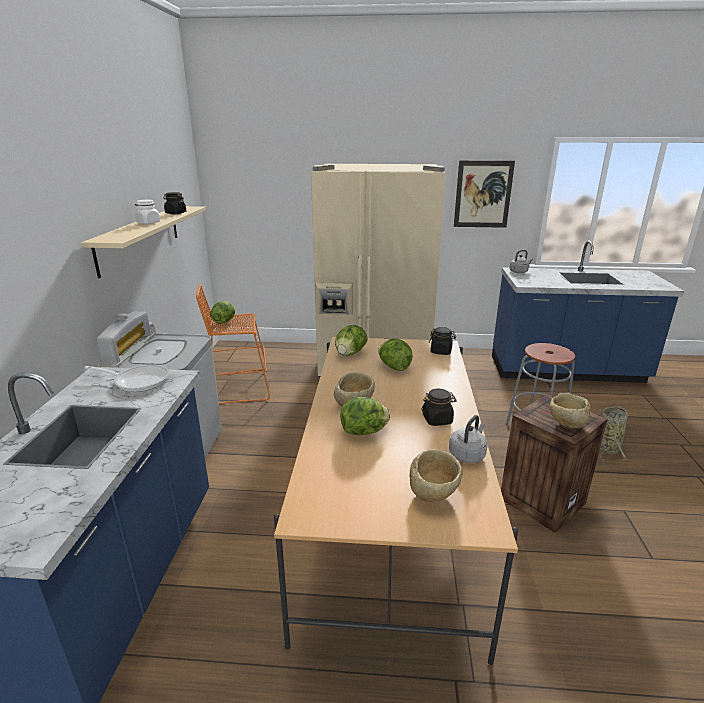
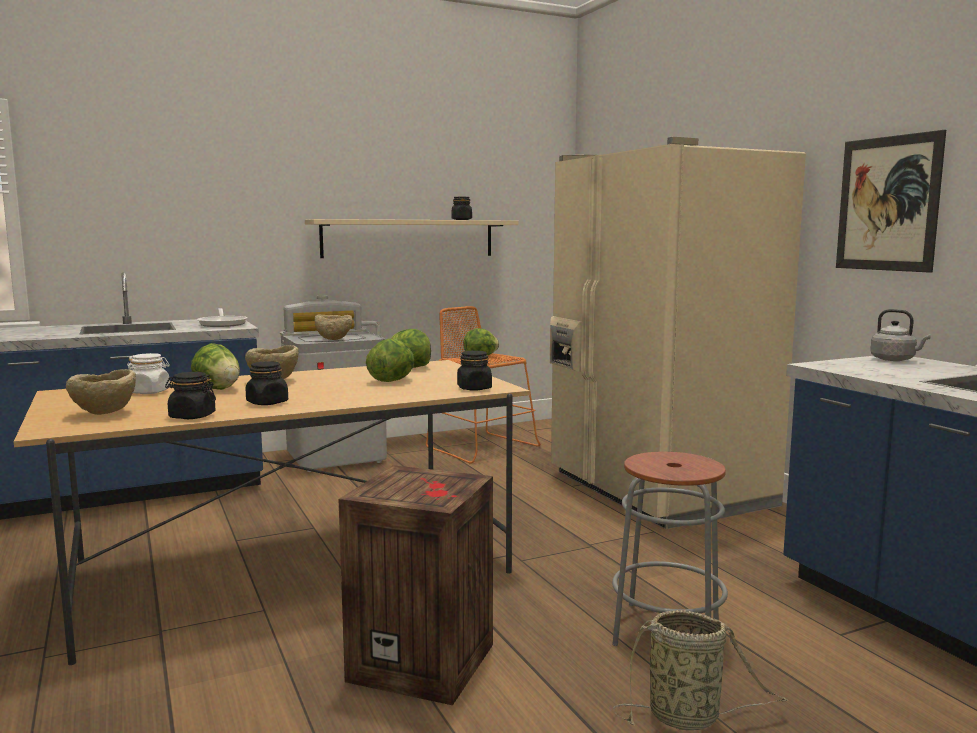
camera: 60 degrees right, 15 degrees down
(148, 223) = (402, 219): white jar -> white jar (149, 392)
(467, 454) = (192, 416): grey kettle -> black jar
(566, 424) = (398, 491): beige bowl -> beige bowl (334, 339)

